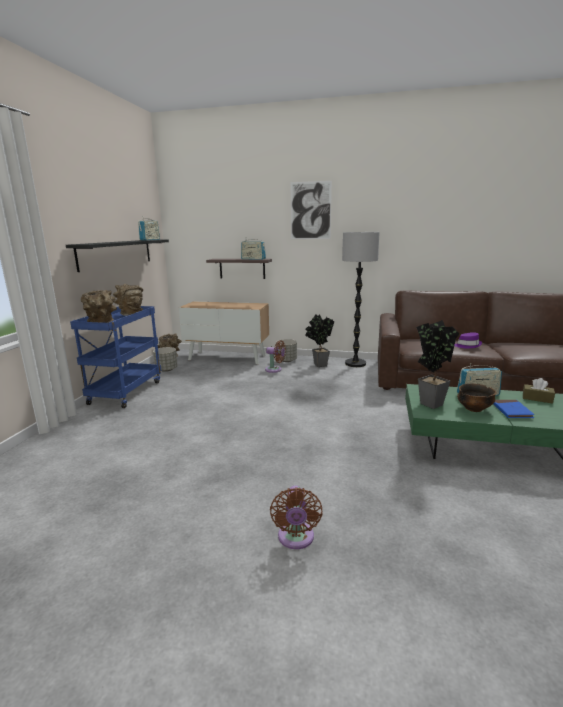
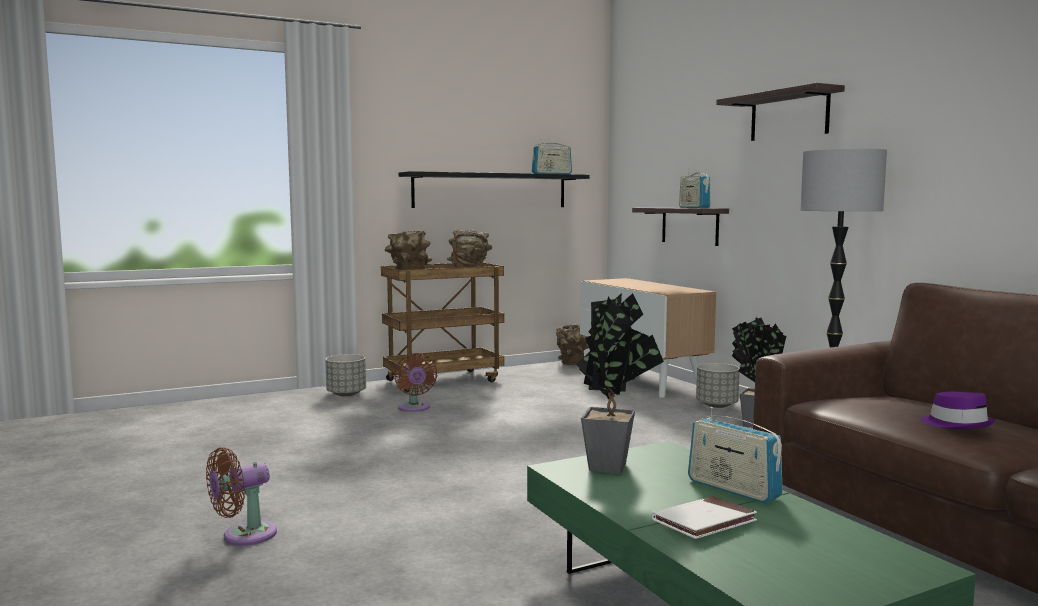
camera: 50 degrees right, 10 degrees down
(126, 392) = (444, 380): blue cart -> brown cart
(166, 370) = (535, 373): grey planter -> grey planter (346, 394)
(275, 370) = (665, 409): brown fan -> brown fan (414, 408)
(310, 210) = (789, 115): picture -> shelf
(474, 409) = (647, 495): bowl -> none
(511, 411) = (704, 522): blue book -> white book
(537, 398) = (836, 537): brown tissue box -> none

